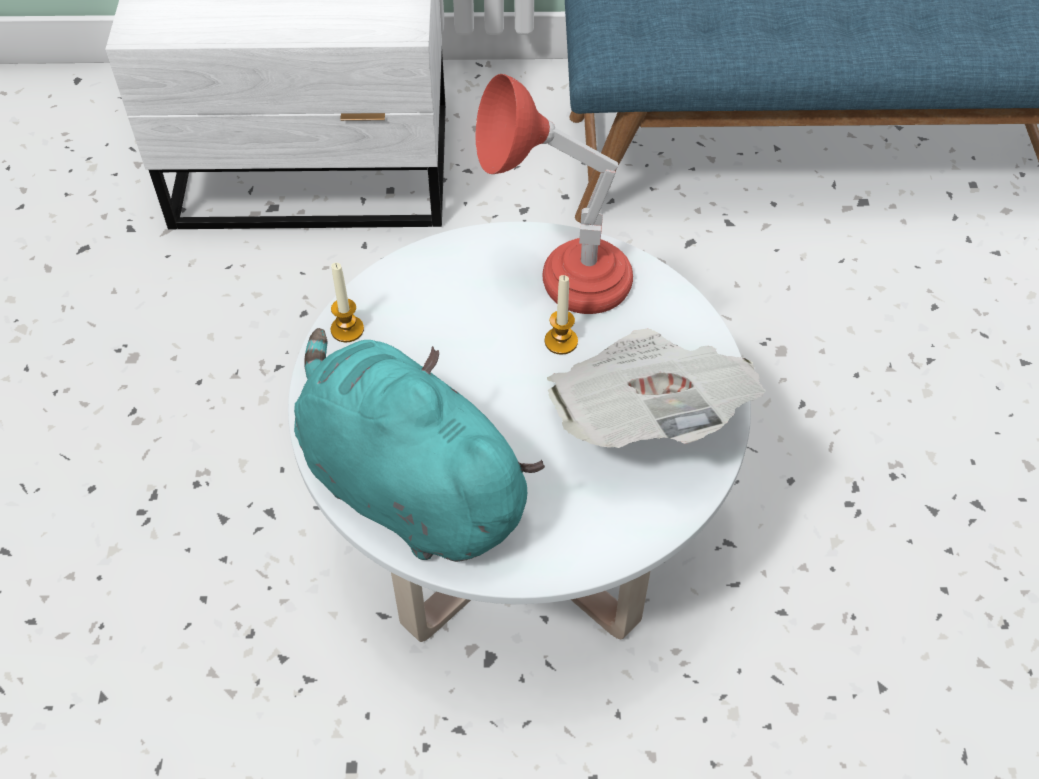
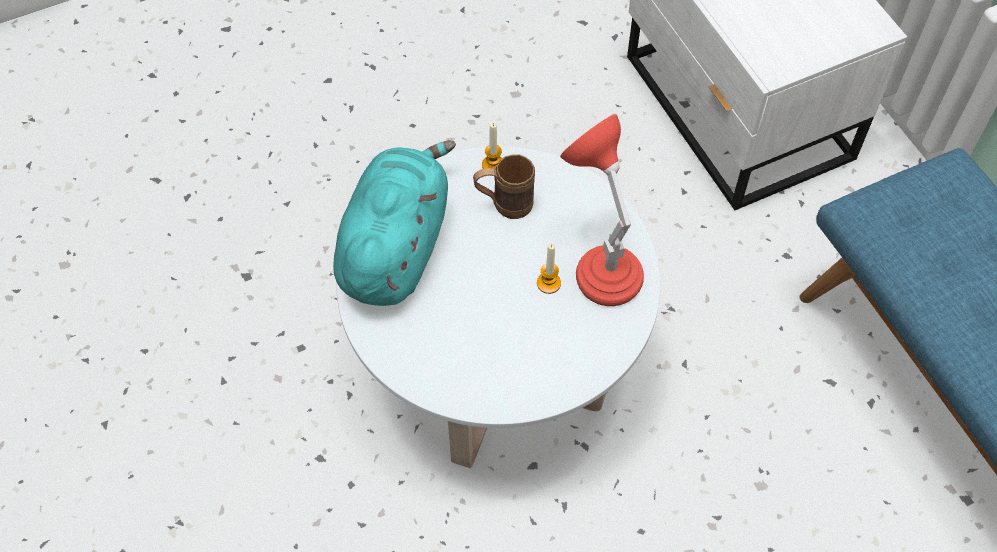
camera: 65 degrees right, 5 degrees up
(417, 342) = (504, 205): none -> brown mug
(646, 417) = (513, 354): newspaper -> none

